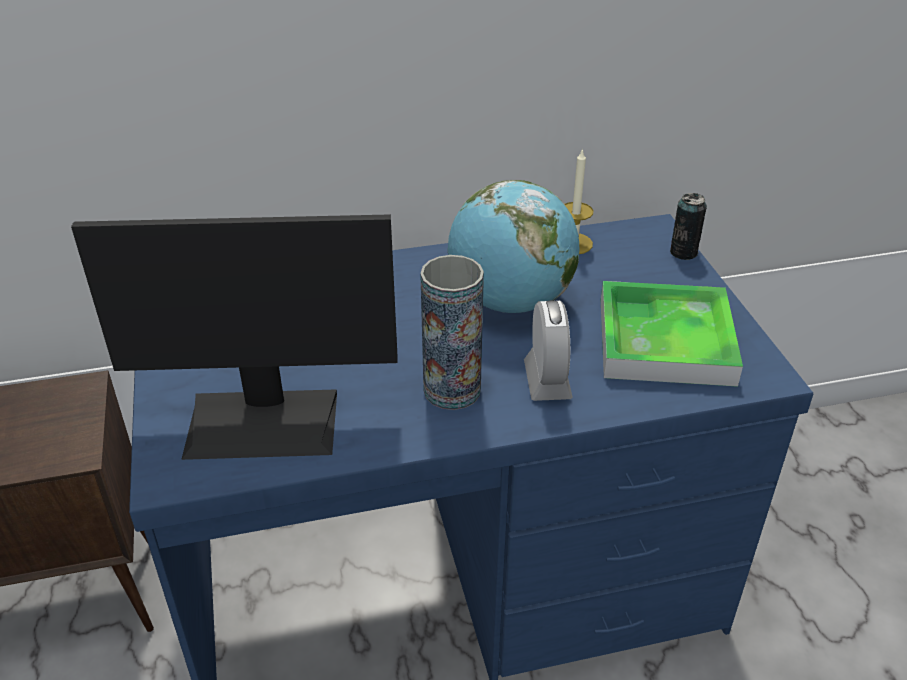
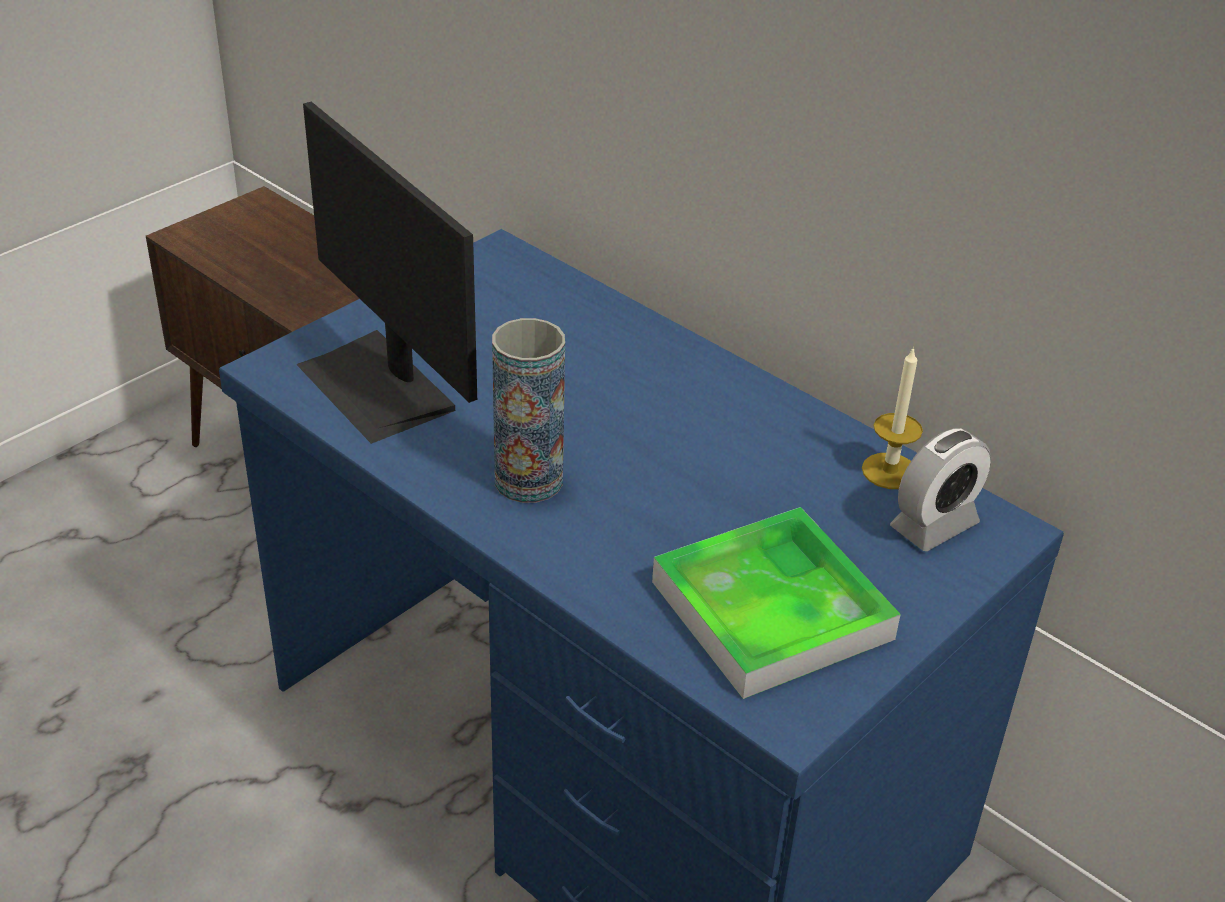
camera: 55 degrees right, 0 degrees up
(510, 302) = (718, 465): globe -> none
(547, 380) = (607, 541): alarm clock -> alarm clock (934, 525)
(683, 252) = (982, 570): can -> none

